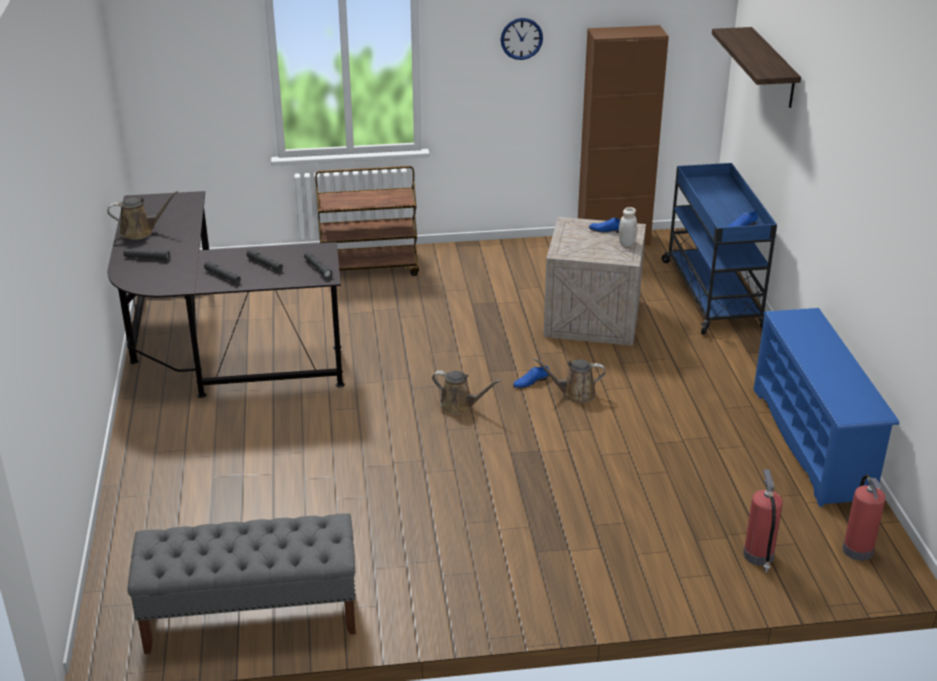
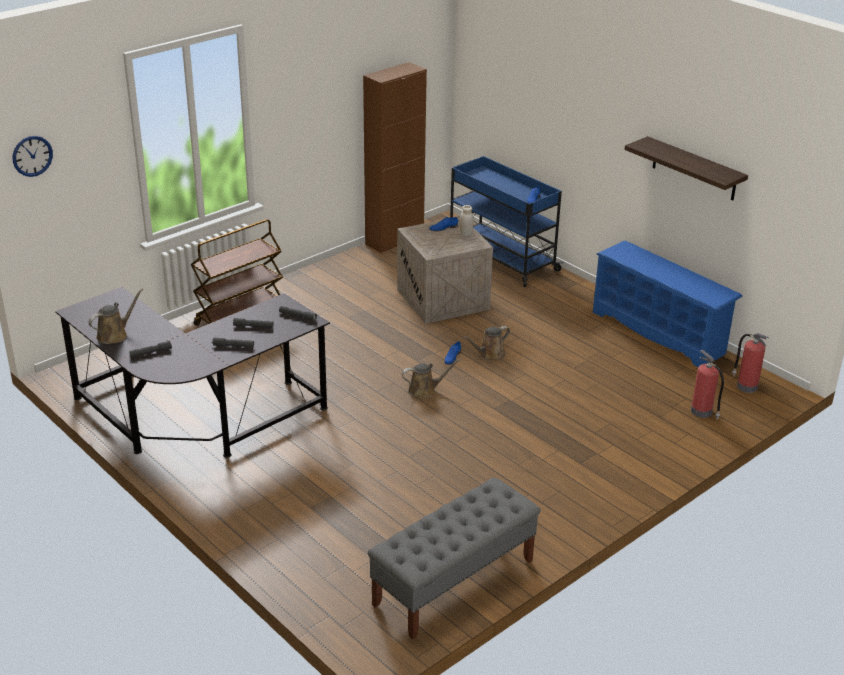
camera: 35 degrees left, 0 degrees up
(521, 38) = (319, 94): wall clock -> wall clock (32, 156)
(773, 68) = (519, 78): shelf -> shelf (694, 169)

